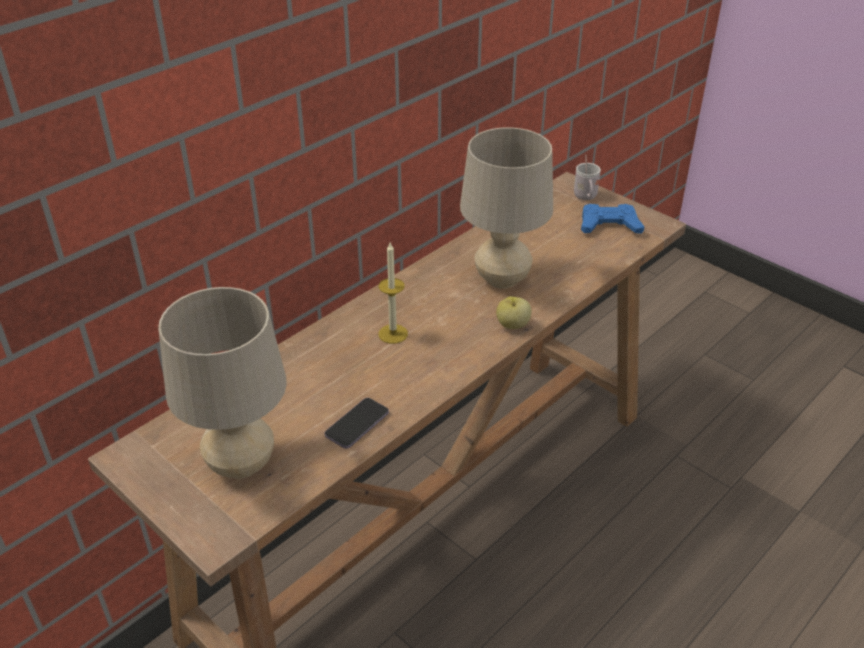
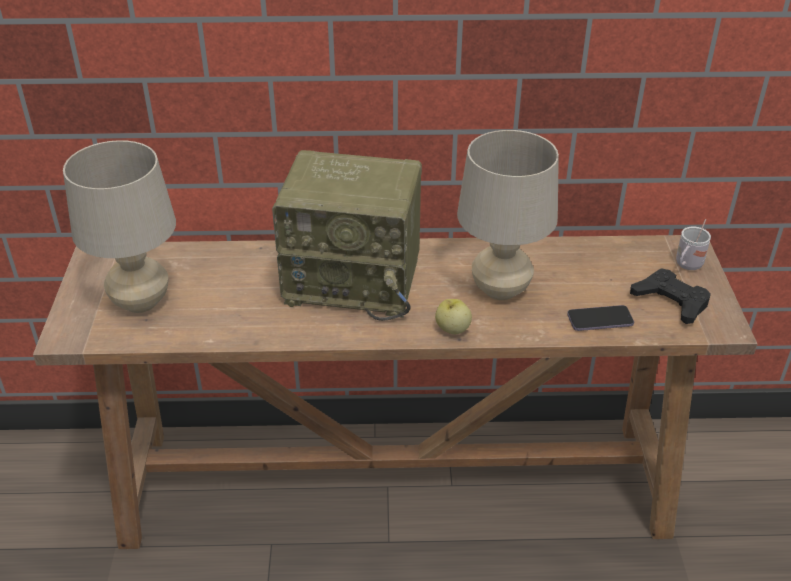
camera: 45 degrees right, 0 degrees up
(357, 424) = (239, 325): phone -> phone (600, 320)
(393, 334) = (355, 280): candle -> radio
(609, 225) = (671, 301): blue game controller -> black game controller

